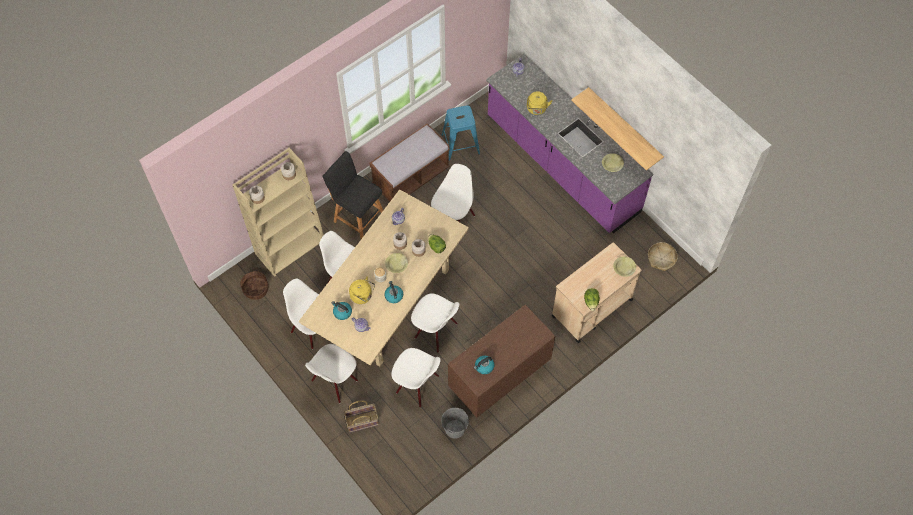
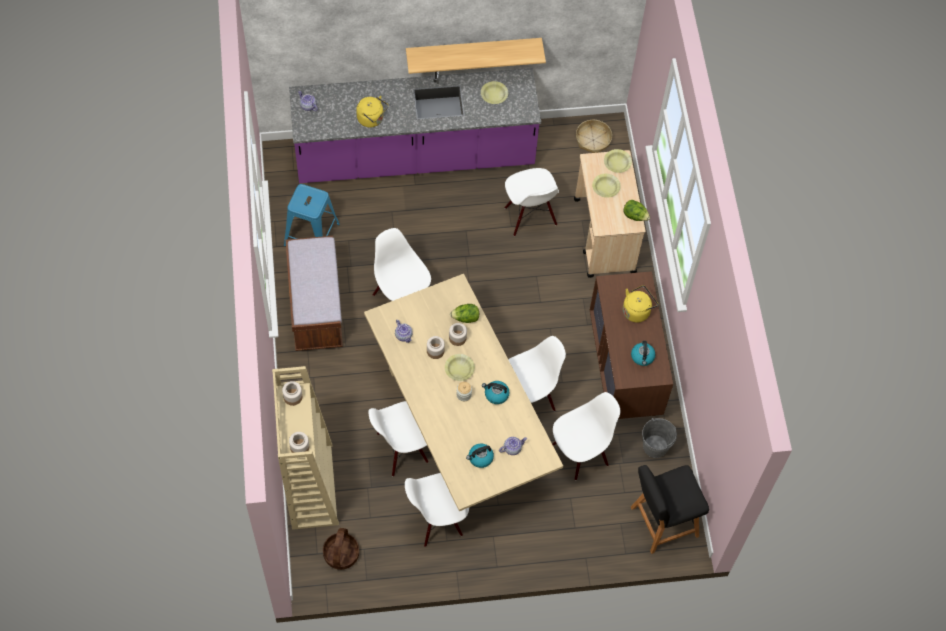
camera: 60 degrees left, 0 degrees up
(335, 381) = (519, 534): white chair -> white chair (529, 216)
(357, 217) = (325, 392): black stool -> black stool (661, 523)
(362, 296) = (474, 426): yellow kettle -> yellow kettle (637, 310)
(362, 421) = (585, 533): basket -> none
(599, 272) = (606, 188): none -> yellow bowl

